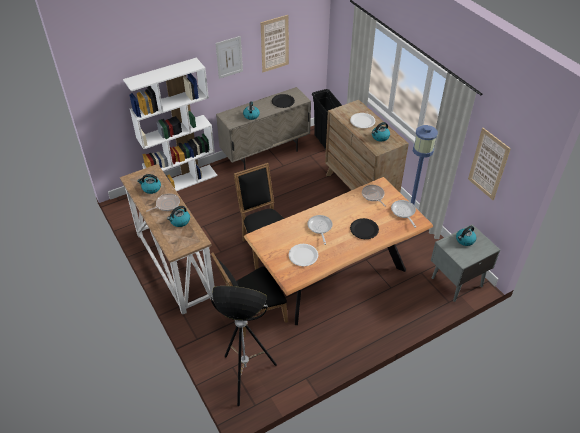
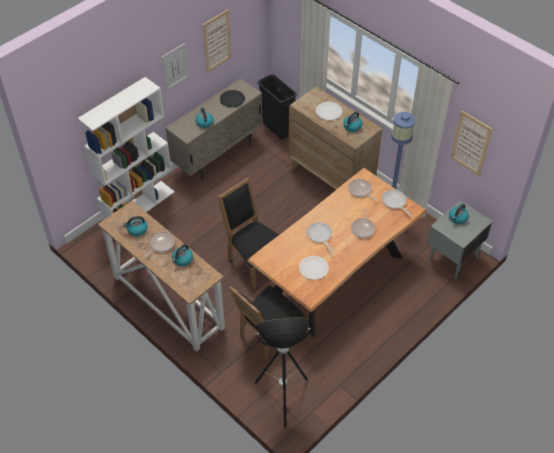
camera: 15 degrees left, 5 degrees up
(364, 229) = (363, 228): black plate -> frying pan

